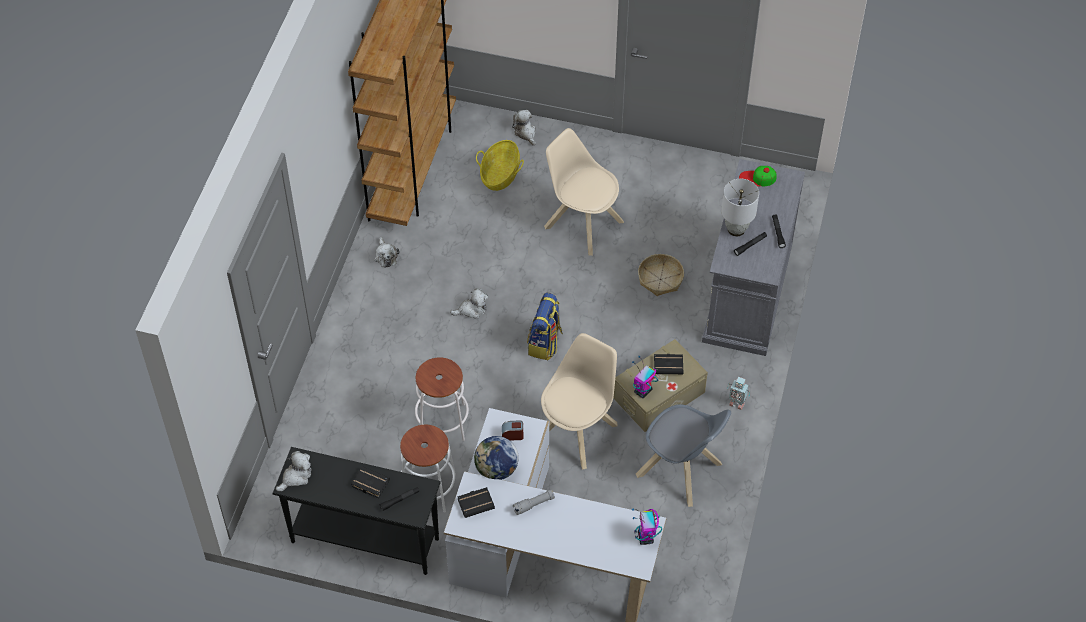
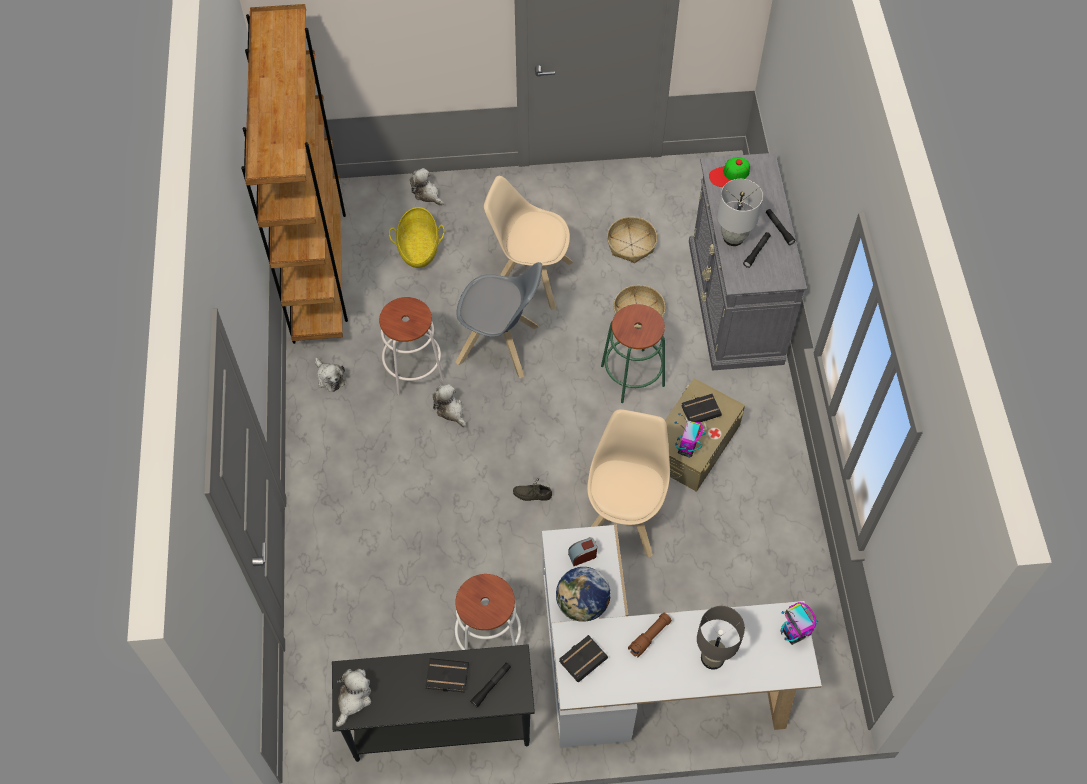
camera: 20 degrees left, 5 degrees up
(442, 422) = (472, 553): white stool -> white stool (413, 368)
(472, 309) = (450, 410): plush toy -> plush toy turned 90 degrees counterclockwise
(510, 392) = (532, 493): none -> grey shoe
(534, 504) = (649, 637): grey flashlight -> brown flashlight
(545, 343) = (546, 424): backpack -> none
(575, 535) = (712, 658): none -> grey table lamp
(633, 327) = (632, 375): none -> green stool
(679, 222) = (631, 244): none -> basket
(681, 471) = (754, 524): grey chair -> grey chair (500, 345)
(736, 403) = (777, 427): toy robot -> none

